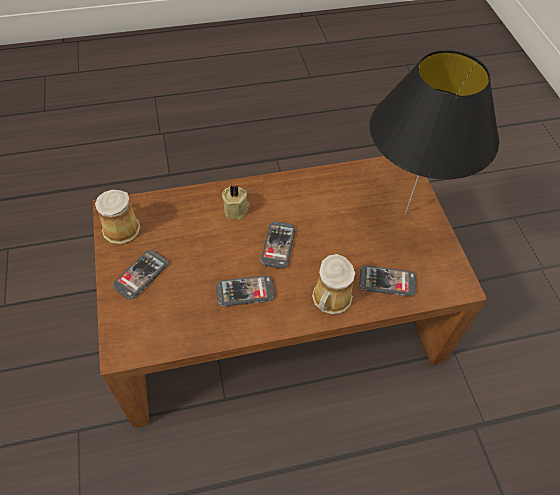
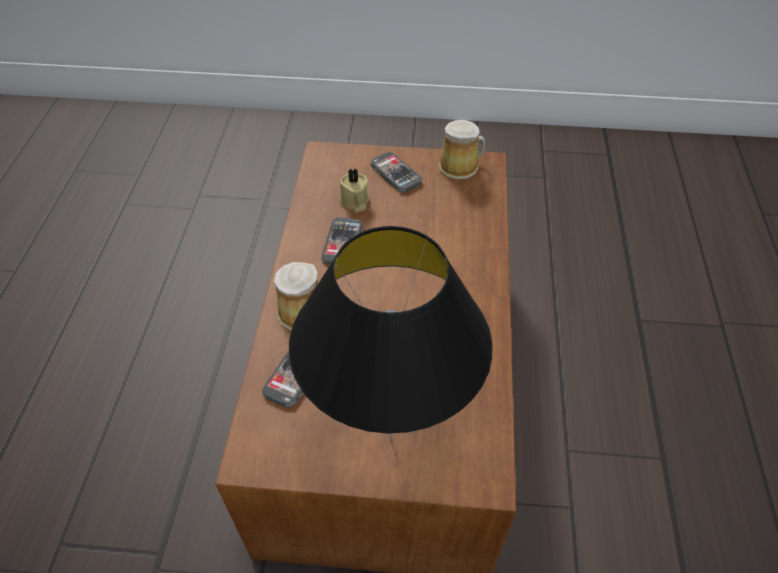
camera: 110 degrees right, 5 degrees down
(237, 209) = (457, 259): beige candle -> beige candle (354, 202)
(278, 245) = (390, 284): phone -> none

